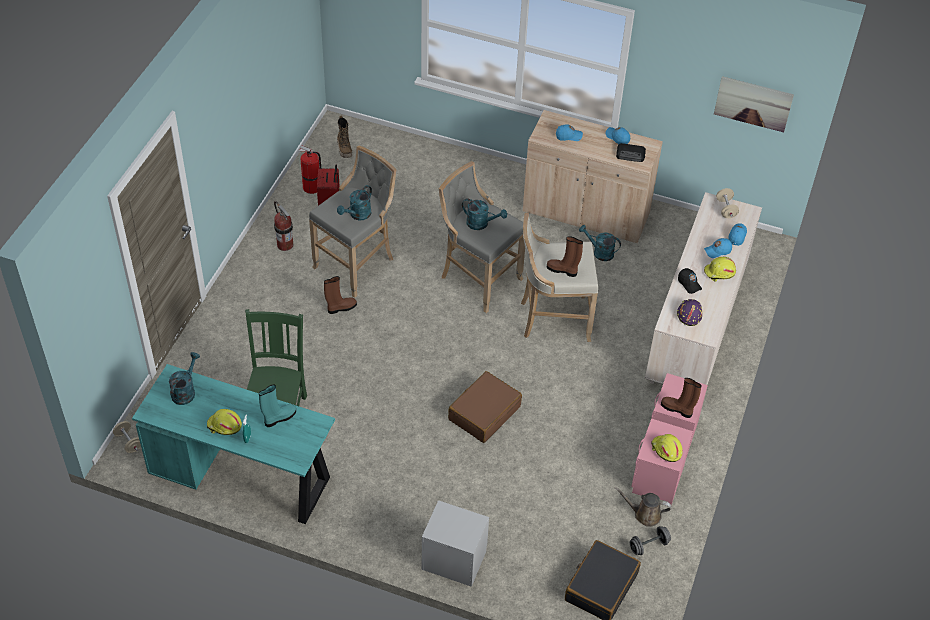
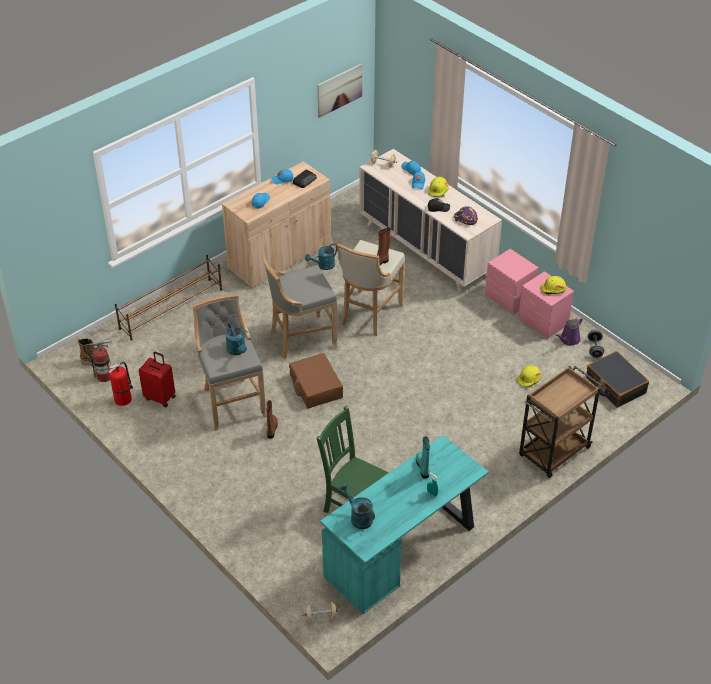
camera: 60 degrees left, 5 degrees down
(224, 426) = (410, 504): yellow hard hat -> yellow hard hat (529, 380)
(285, 244) = (175, 439): fire extinguisher -> fire extinguisher (104, 376)
(451, 167) = (172, 309): none -> brown shoe rack
(454, 560) = (553, 452): grey nightstand -> brown cart
(481, 224) = (300, 287): turquoise watering can -> none
(484, 413) = (432, 386): brown suitcase -> brown suitcase (315, 387)
(644, 514) = (568, 340): brown watering can -> purple watering can
(677, 409) = (522, 270): brown boot -> none

